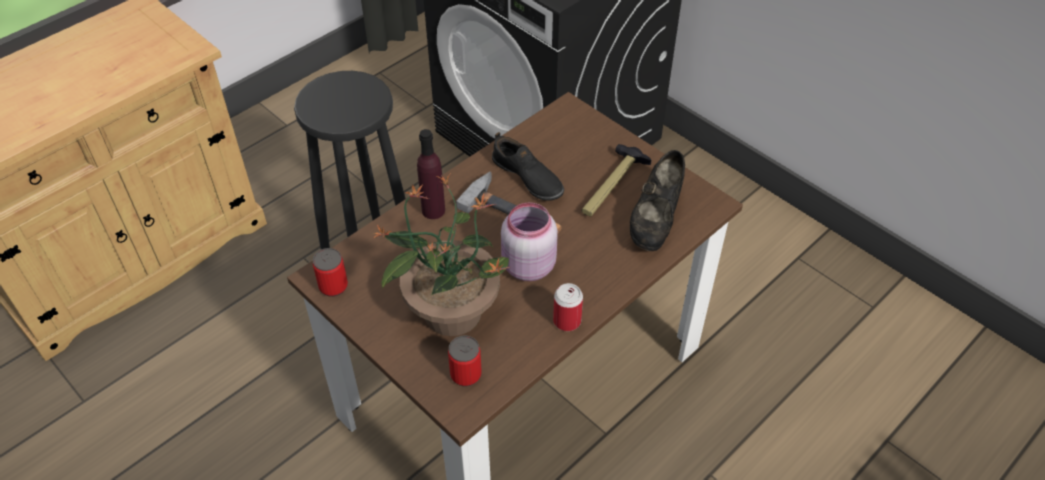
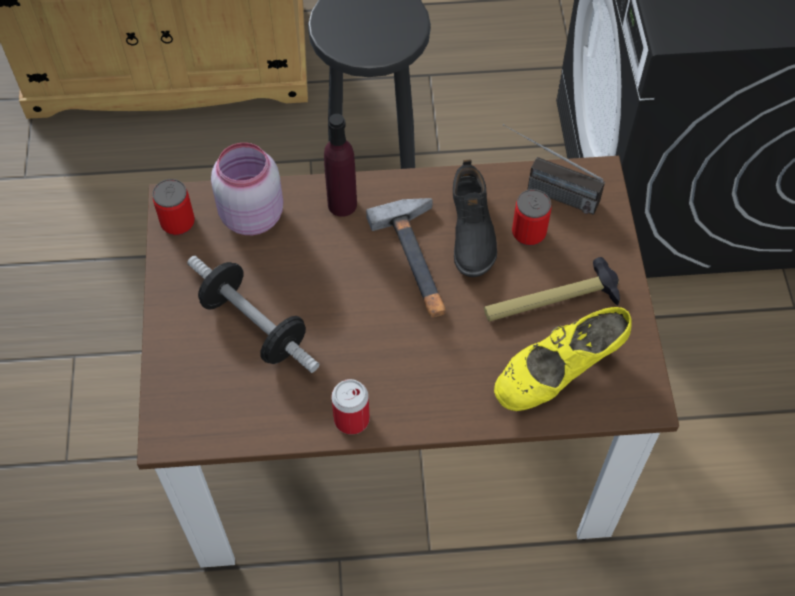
camera: 40 degrees right, 10 degrees up
(451, 311) = (254, 326): potted plant -> dumbbell
(466, 374) = (205, 402): can -> can (528, 233)
(527, 266) = (371, 331): pink jar -> pink jar (250, 215)
(547, 132) = (544, 190): none -> radio
(655, 220) = (557, 374): black shoe -> yellow shoe

